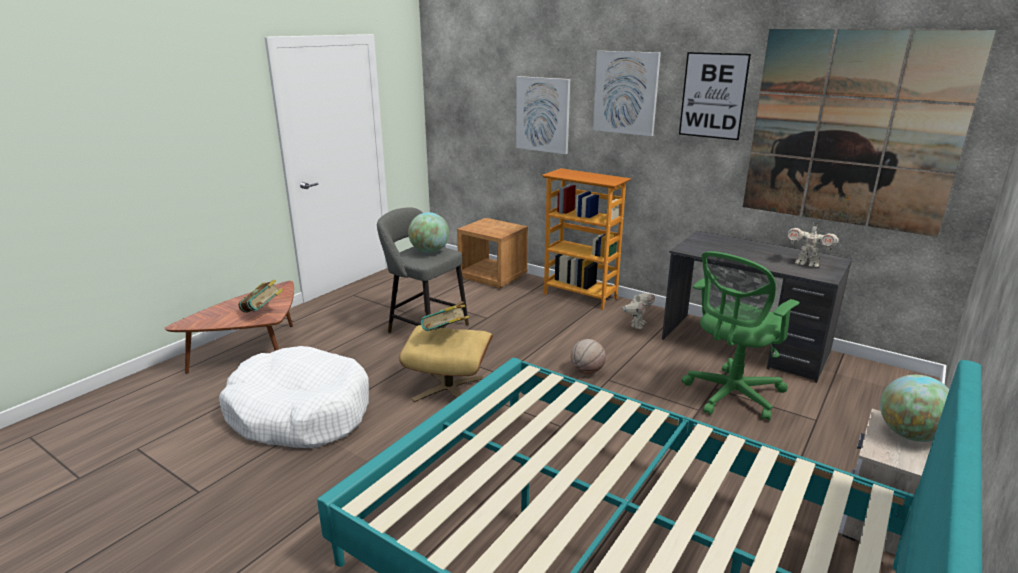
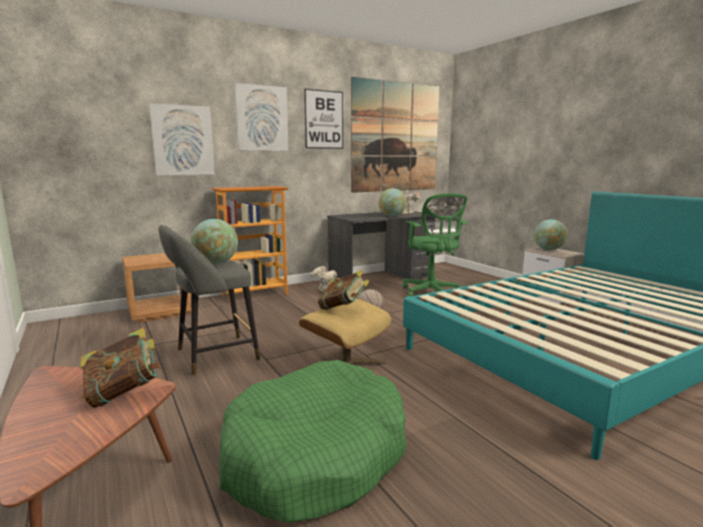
camera: 65 degrees left, 10 degrees down
(300, 413) = (315, 455): white dog bed -> green dog bed
(754, 261) = (392, 216): none -> globe

